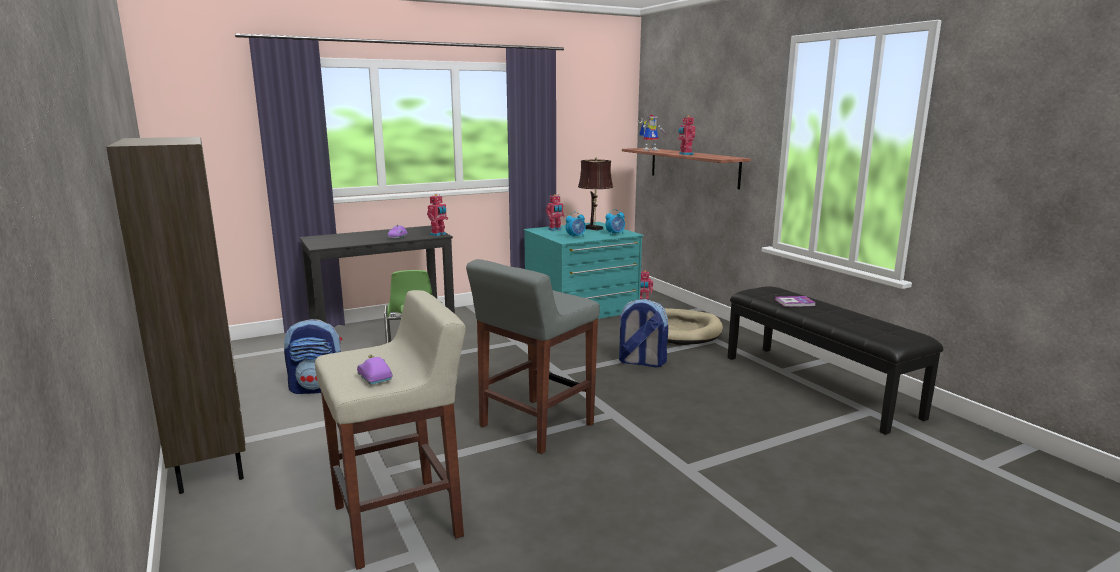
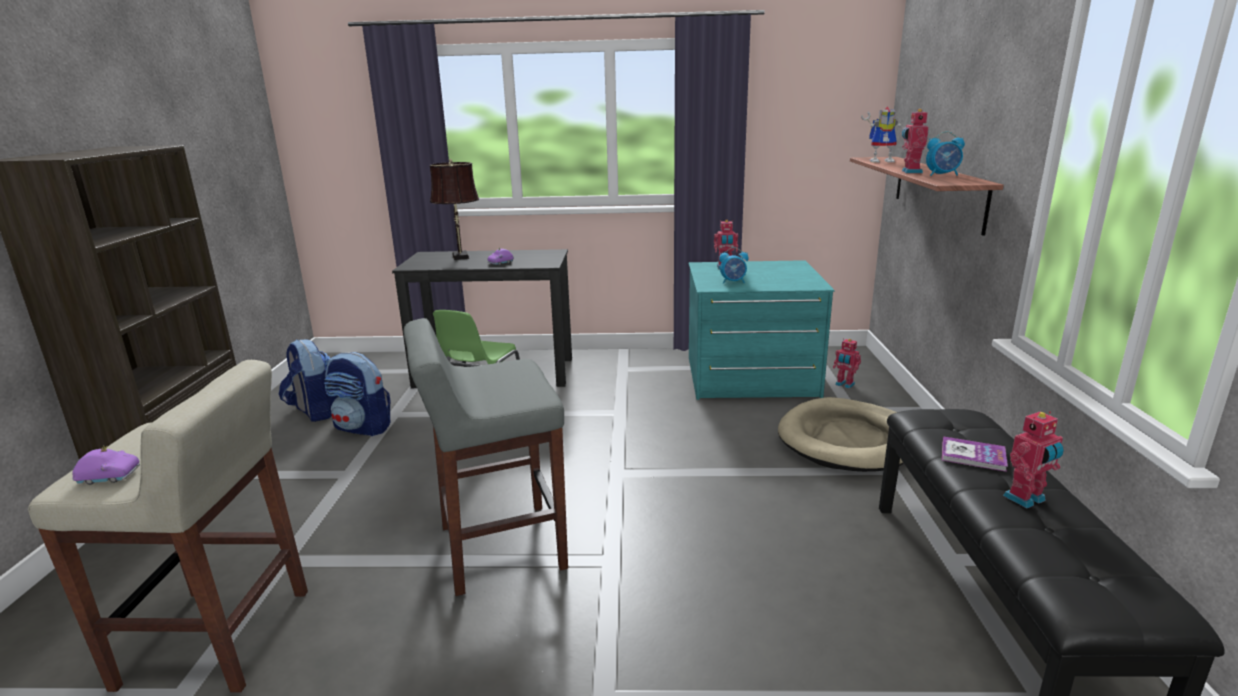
camera: 30 degrees right, 5 degrees up
(374, 379) = (109, 476): purple toy car -> purple toy car turned 90 degrees clockwise
(438, 234) = (548, 264): toy robot -> toy robot (1026, 499)
(594, 229) = (779, 272): brown table lamp -> brown table lamp (460, 257)
(615, 234) = (794, 283): alarm clock -> alarm clock (942, 175)
(641, 362) = (739, 482): backpack -> backpack (314, 412)

